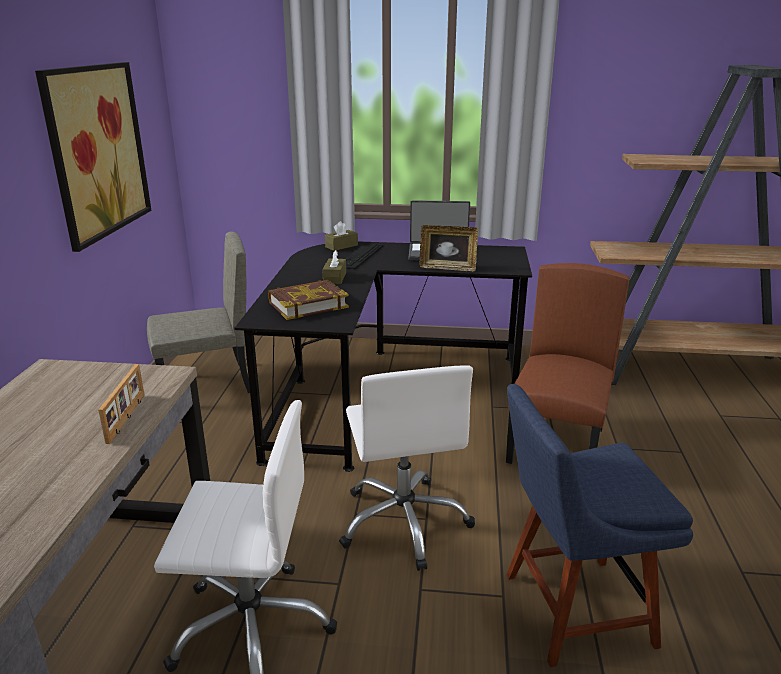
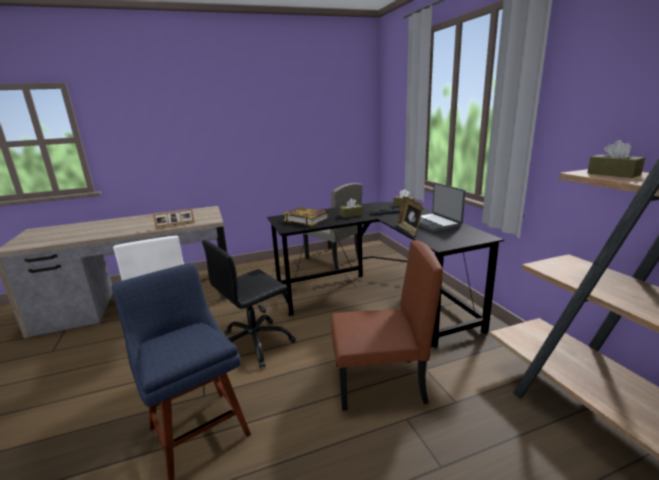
camera: 65 degrees right, 5 degrees down
(97, 151) = (302, 133): picture -> none
(404, 522) = (254, 344): white office chair -> black office chair
(658, 159) = (613, 174): none -> brown tissue box

